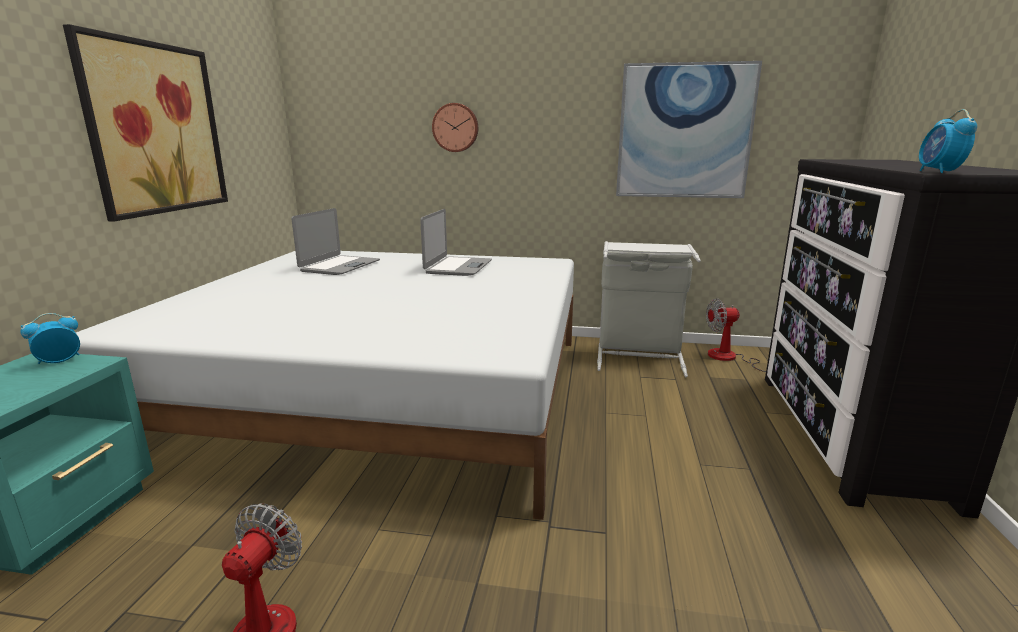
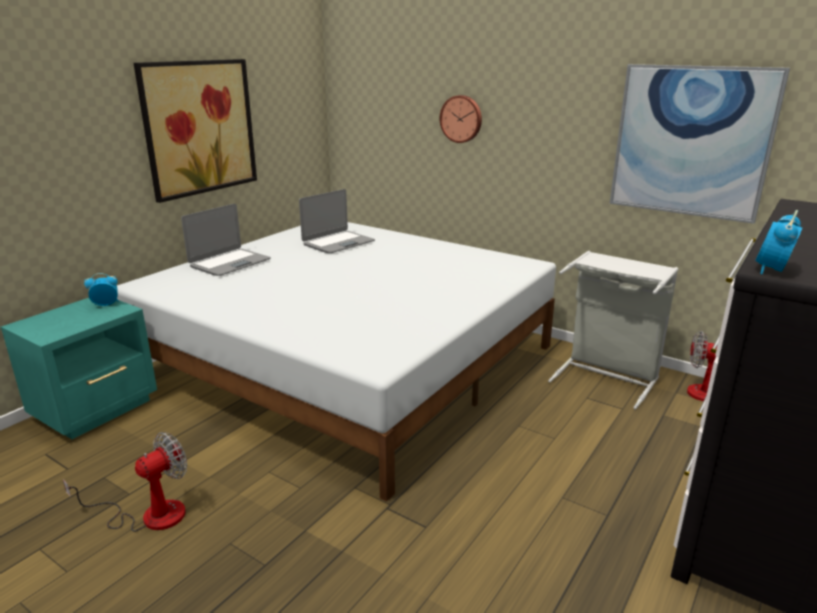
camera: 25 degrees right, 5 degrees up
(458, 267) = (433, 258): laptop -> laptop (229, 263)

